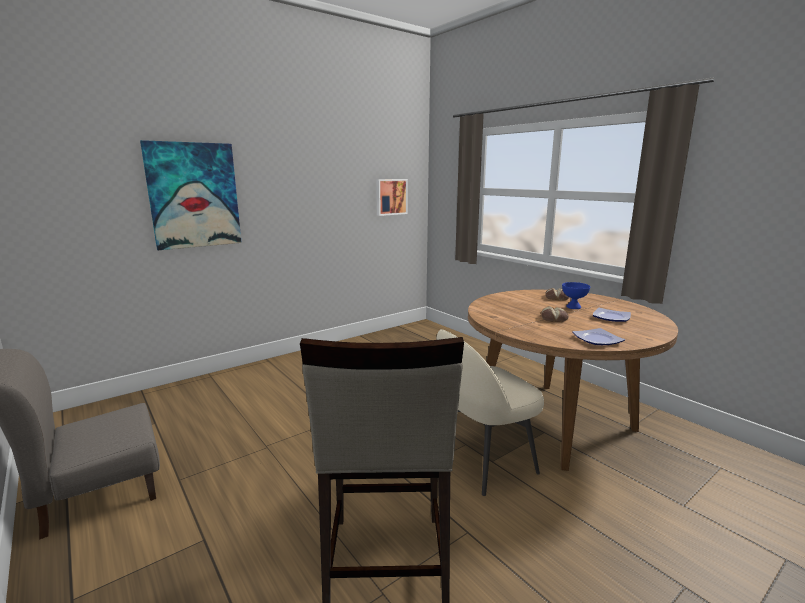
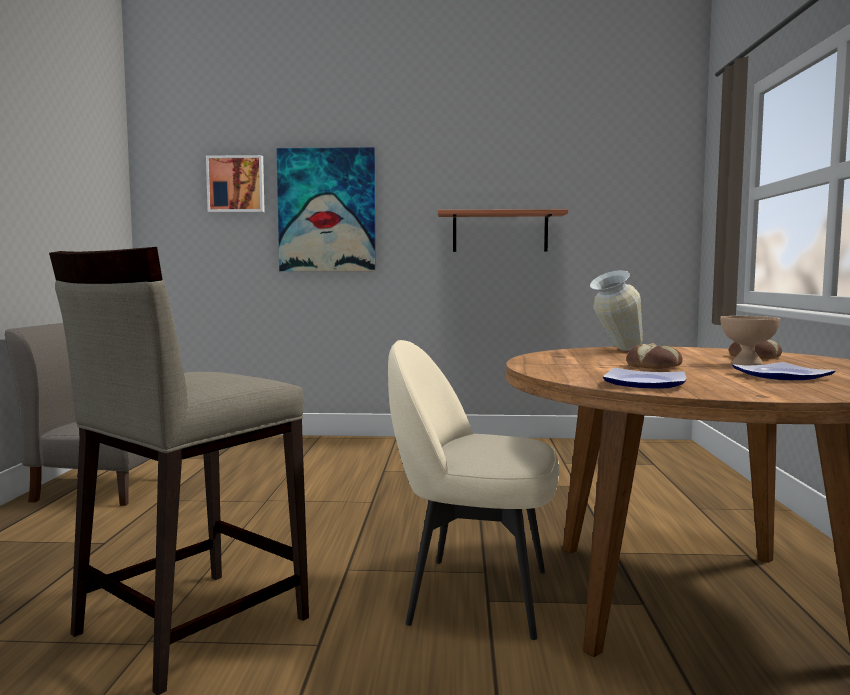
camera: 40 degrees right, 10 degrees down
(324, 207) = (500, 232): none -> shelf
(391, 197) = (621, 220): picture -> picture (236, 184)
(497, 304) = (615, 351): none -> vase
(573, 307) = (746, 364): blue bowl -> beige bowl

